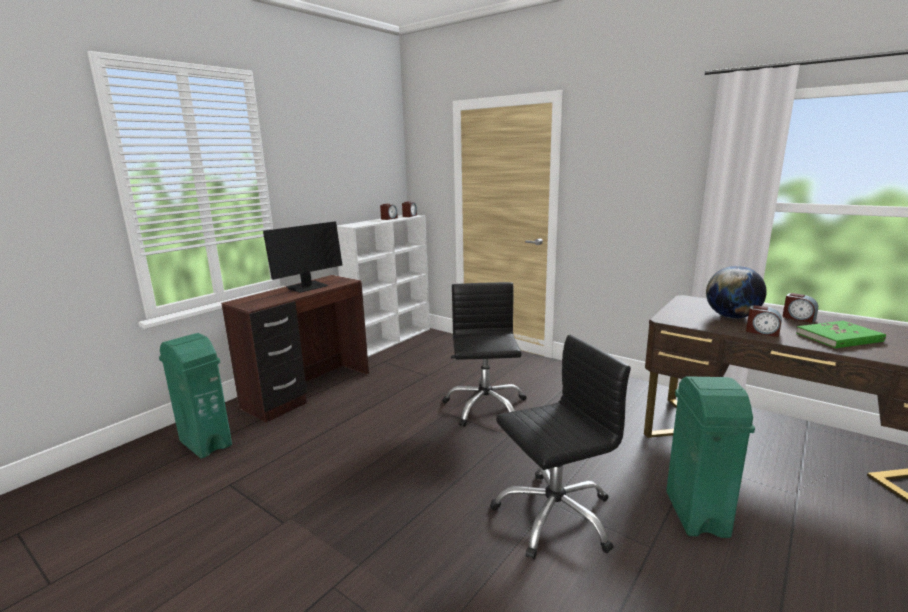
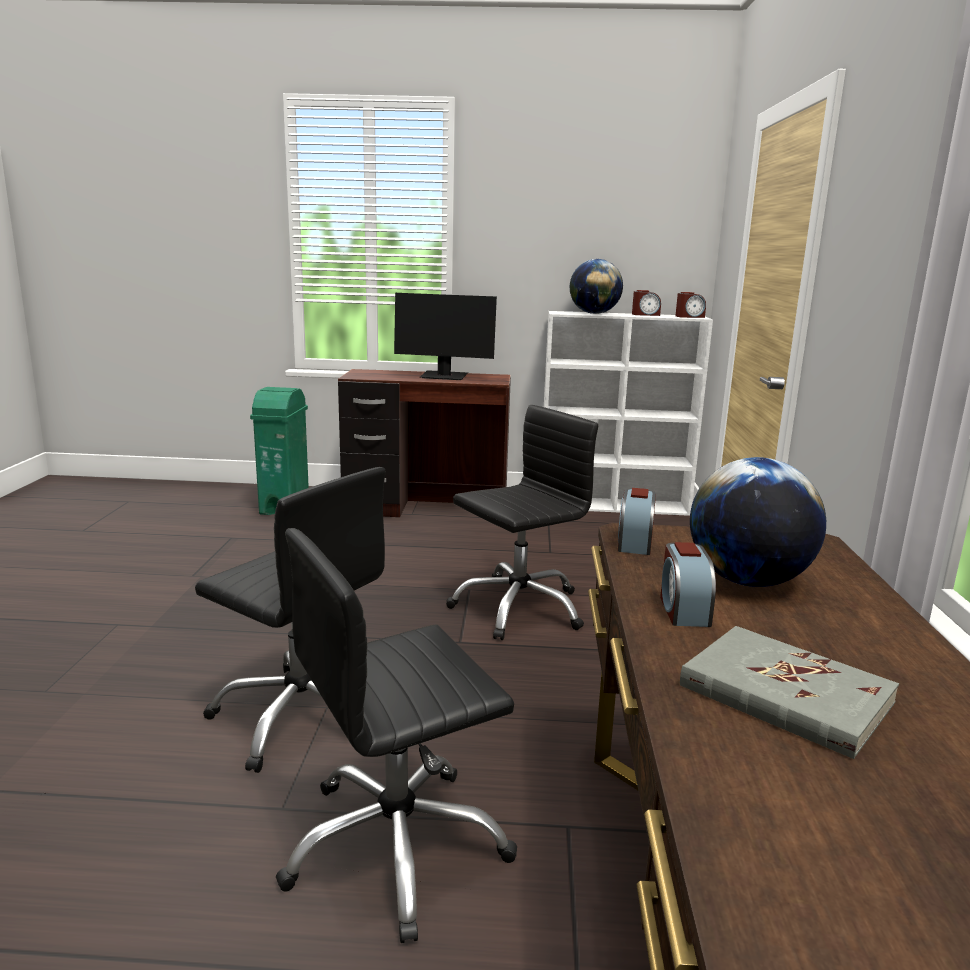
camera: 55 degrees right, 0 degrees up
(367, 222) = (594, 313): none -> globe
(696, 514) = (396, 846): green trash can -> black office chair
(798, 318) = (879, 649): alarm clock -> alarm clock (634, 543)
(839, 337) = (785, 695): green book -> grey book

